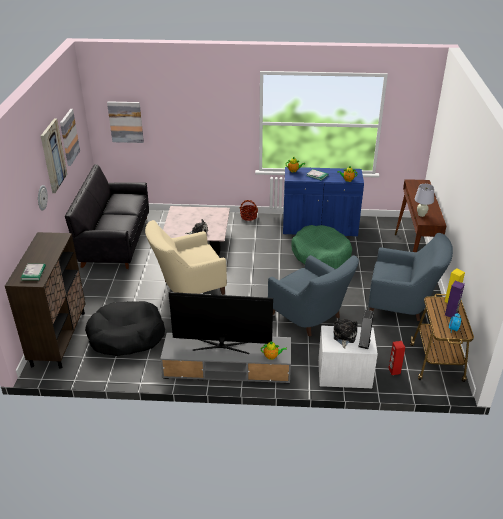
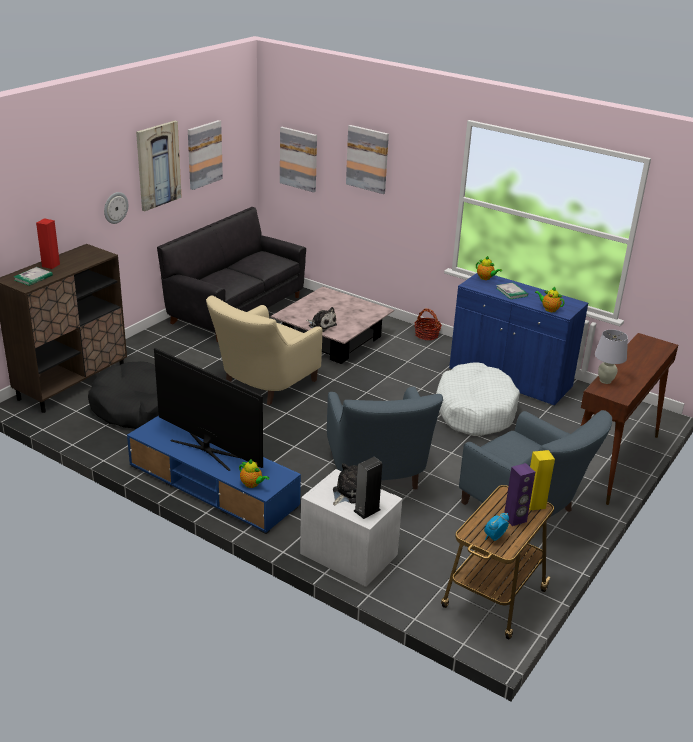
camera: 30 degrees right, 5 degrees down
(184, 111) = (367, 159): none -> picture
(187, 287) = (263, 385): beige armchair -> beige armchair turned 60 degrees counterclockwise
(227, 368) = (213, 486): grey tv stand -> blue tv stand
(321, 255) = (474, 410): green dog bed -> white dog bed
(394, 371) = (420, 581): red speaker -> red speaker (50, 265)

